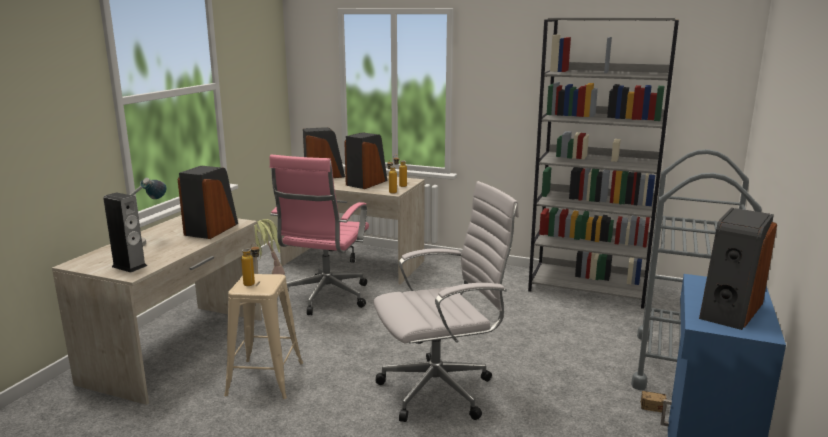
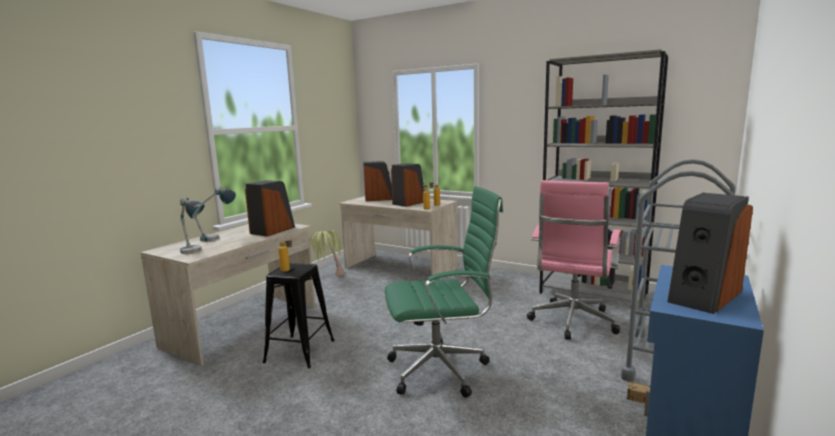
camera: 10 degrees right, 5 degrees down
(129, 266) = (195, 252): speaker -> table lamp
(265, 379) = (300, 351): beige stool -> black stool
(325, 298) = (370, 292): pink office chair -> pink office chair (572, 323)
(441, 390) = (442, 369): white office chair -> green office chair

